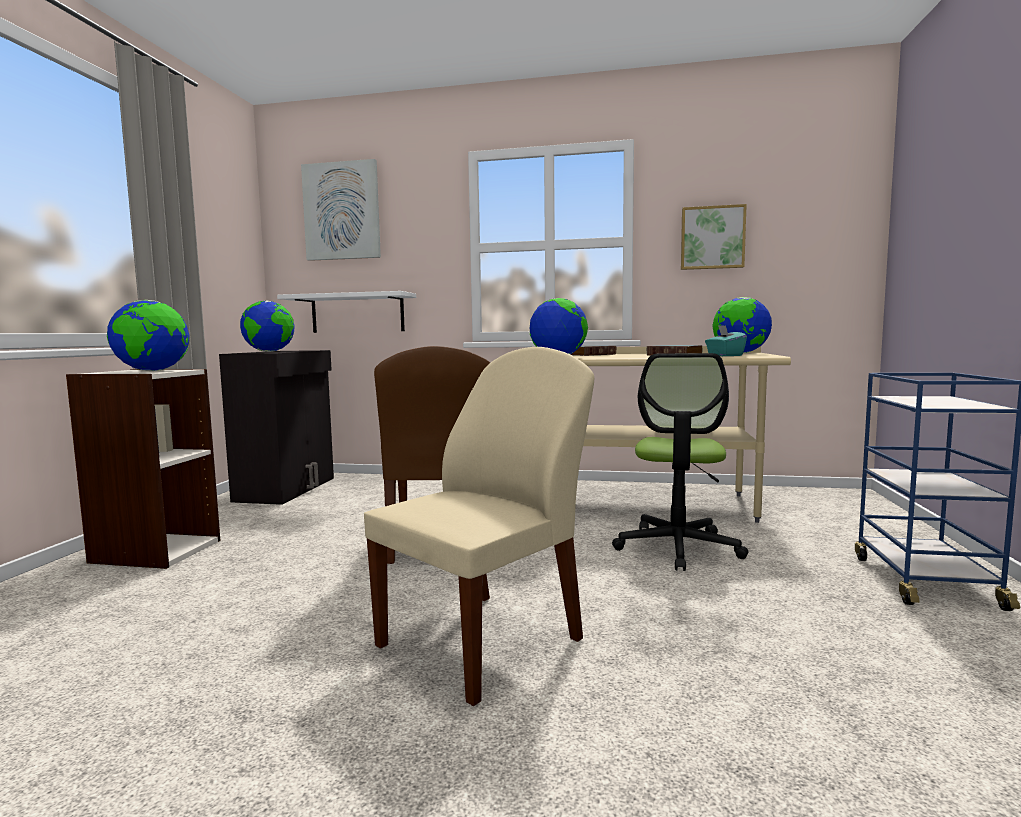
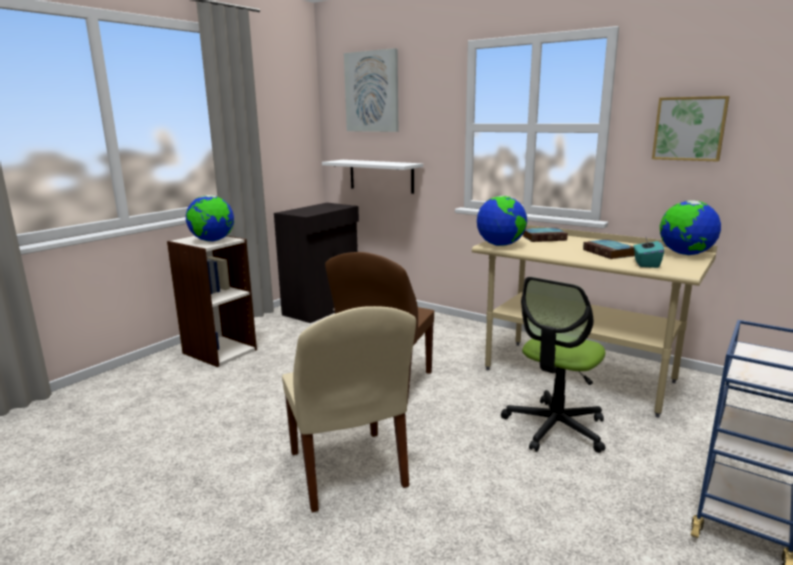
camera: 25 degrees right, 10 degrees up
(269, 352) = (309, 210): globe -> none
(485, 641) = (348, 472): beige chair -> beige chair turned 90 degrees clockwise

